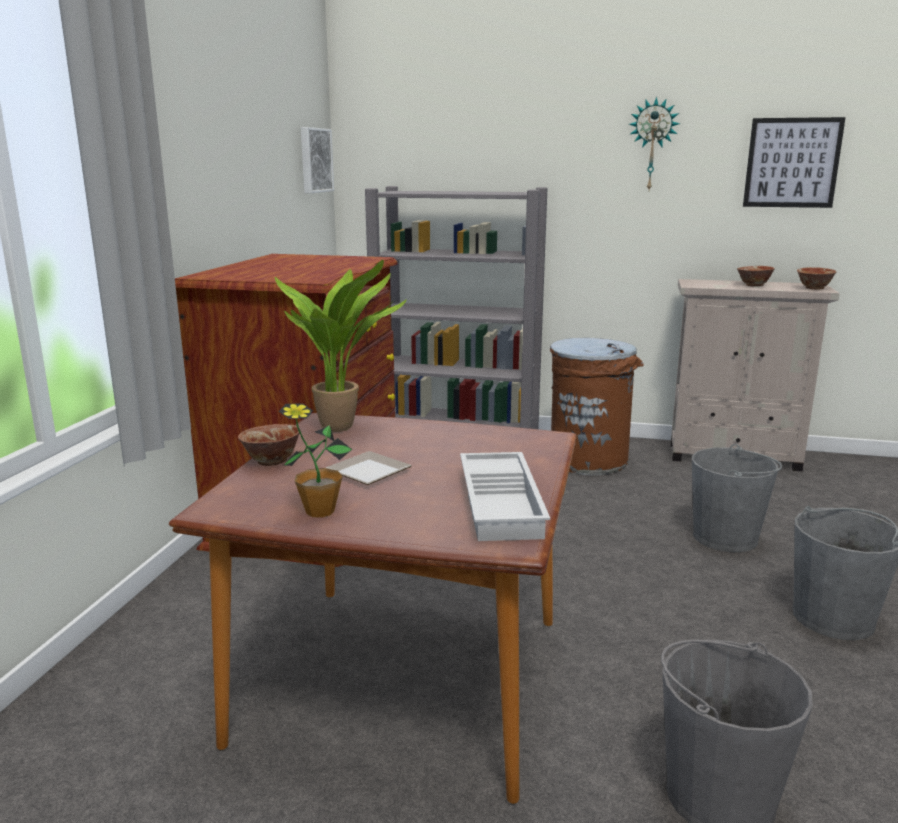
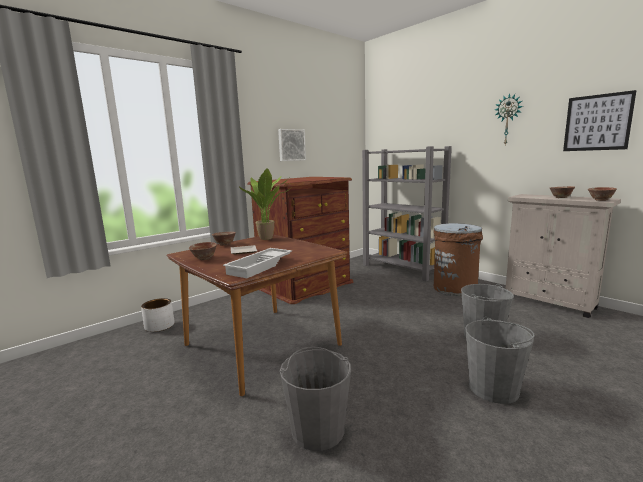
camera: 35 degrees right, 5 degrees down
(63, 728) = (159, 326): none -> white planter
(314, 160) = (350, 139): picture -> picture (291, 145)
(320, 511) = (204, 258): potted plant -> bowl

